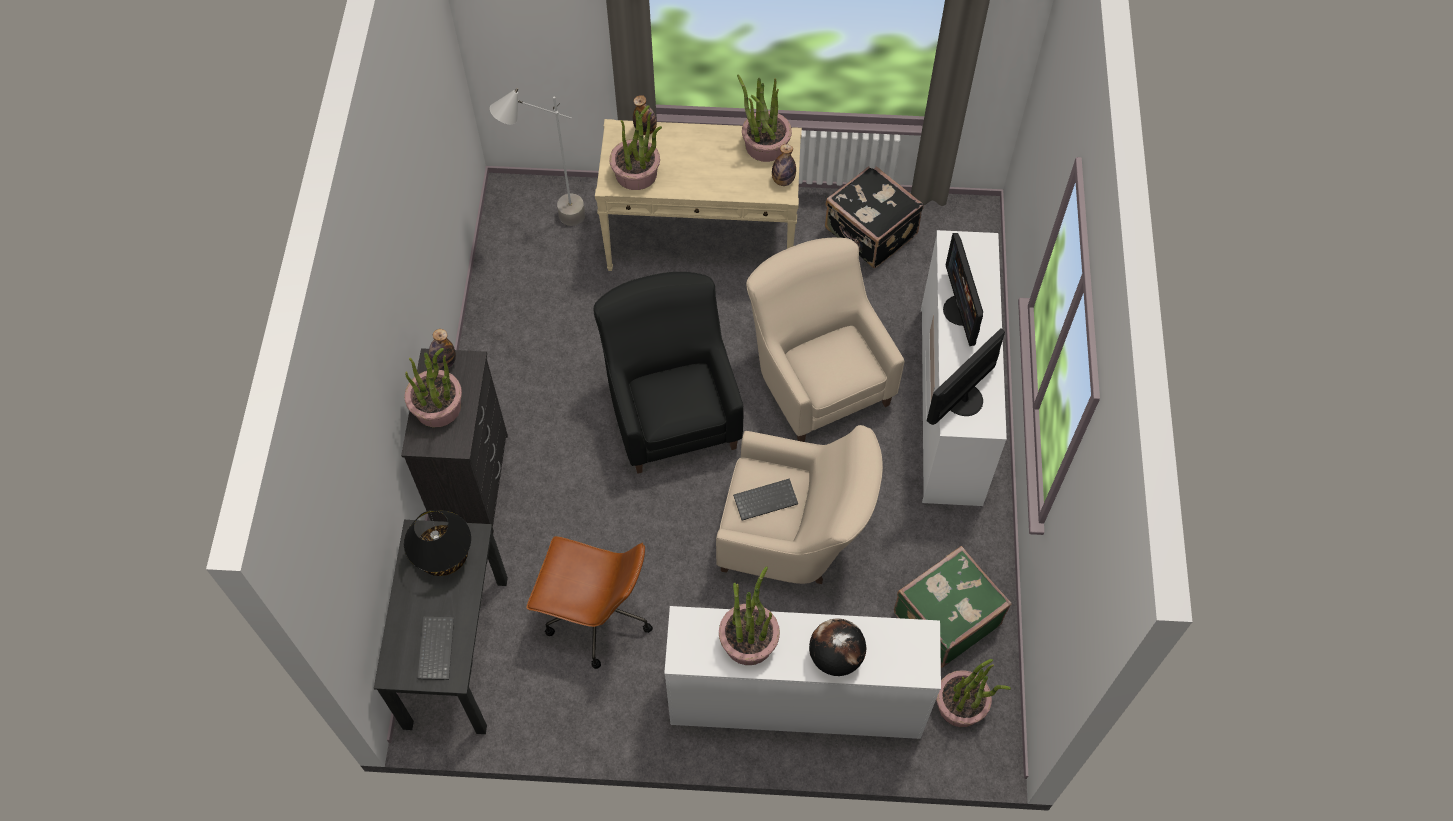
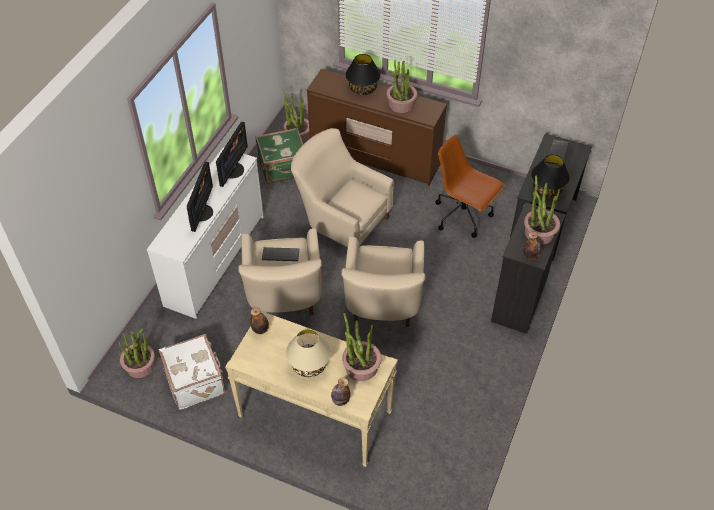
camera: 160 degrees left, 10 degrees down
(551, 223) = (421, 464): grey floor lamp -> none
(671, 409) = (382, 306): black armchair -> beige armchair
(701, 157) = (309, 365): none -> beige table lamp
(765, 145) = (258, 360): potted plant -> potted plant (140, 366)
(766, 499) = (357, 197): keyboard -> keyboard (280, 255)
(795, 700) = (375, 157): white dresser -> brown dresser
(835, 657) = (363, 89): globe -> black table lamp
(870, 233) = (196, 381): black suitcase -> white suitcase
(962, 398) = (232, 170): monitor -> monitor turned 45 degrees counterclockwise

